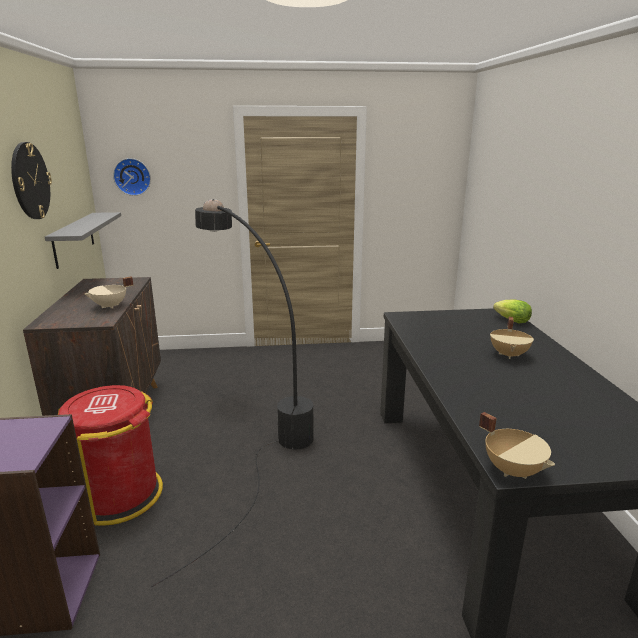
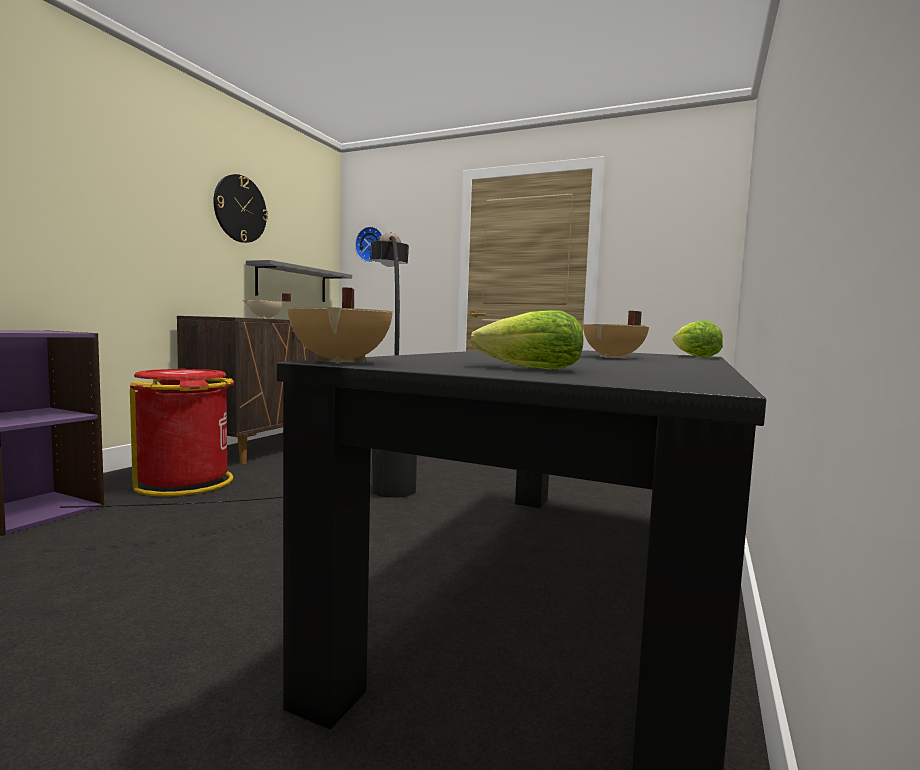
camera: 30 degrees right, 15 degrees down
(581, 439) = (523, 368): none -> lettuce

